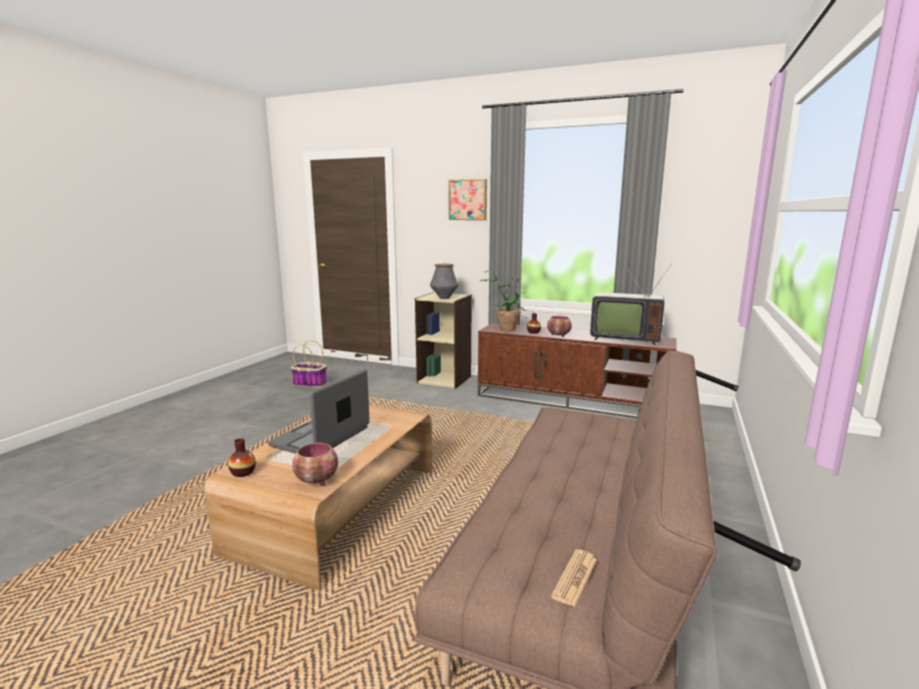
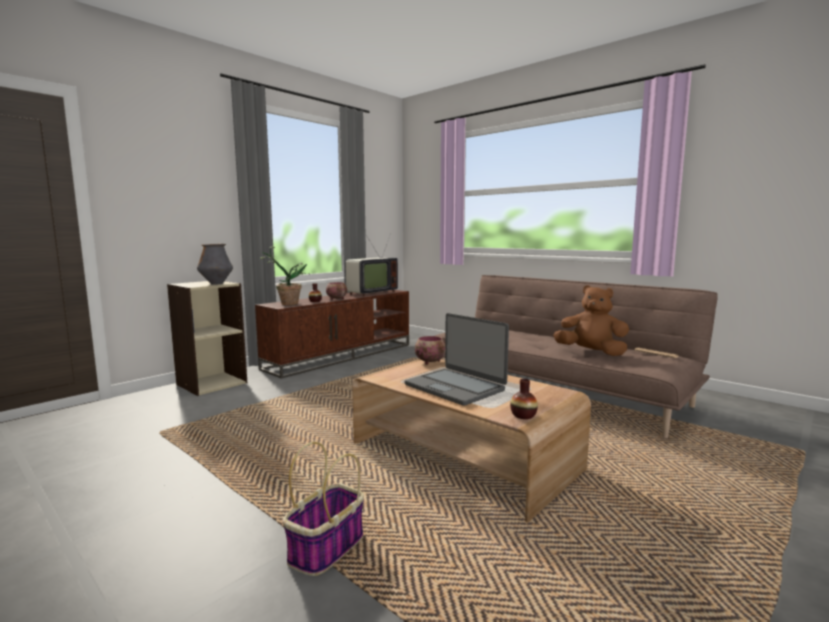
camera: 70 degrees left, 5 degrees down
(309, 384) = (58, 456): basket -> basket (326, 549)
(317, 481) = (547, 391): bowl -> bowl (431, 362)
(468, 200) = (200, 173): picture -> none
(528, 509) = (591, 352): none -> brown plush toy

